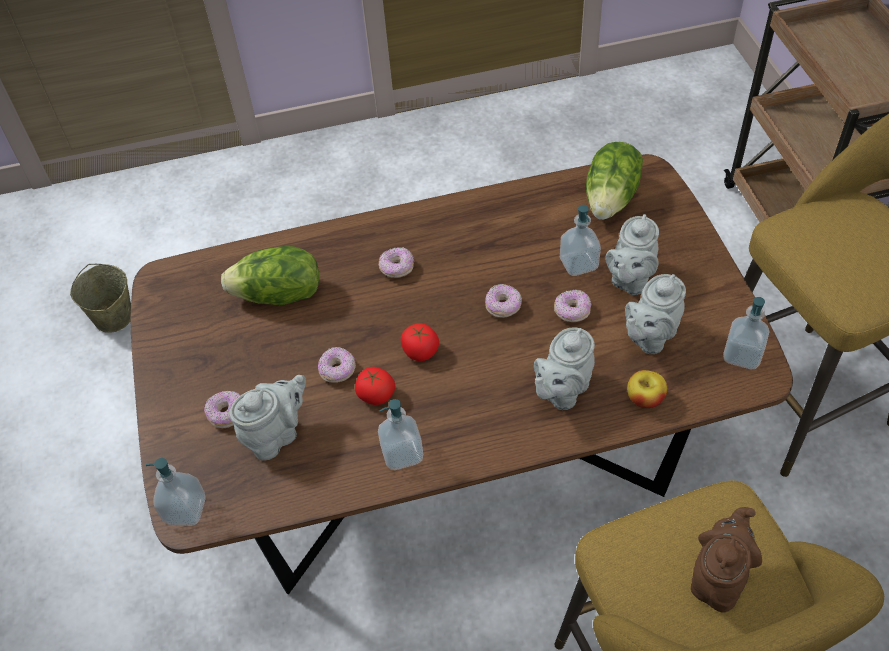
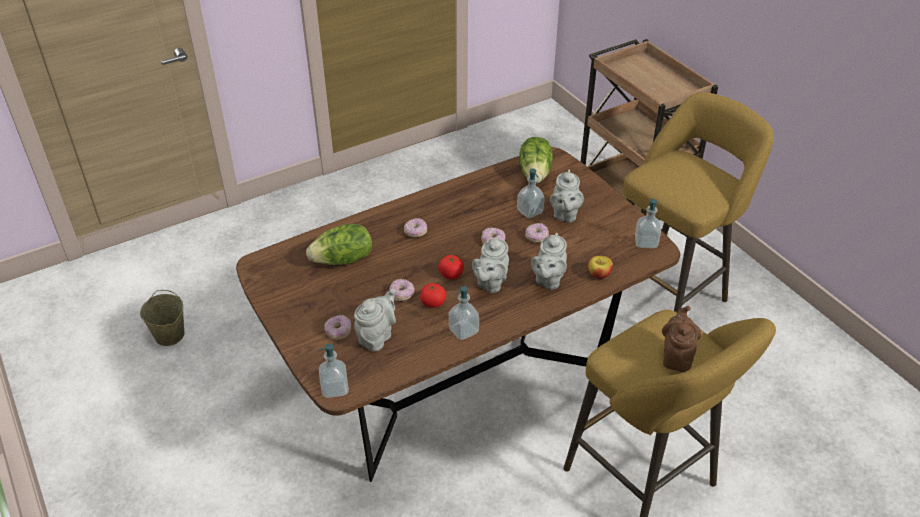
camera: 20 degrees left, 10 degrees down
(649, 337) = (588, 242): grey teapot -> grey teapot (490, 283)

